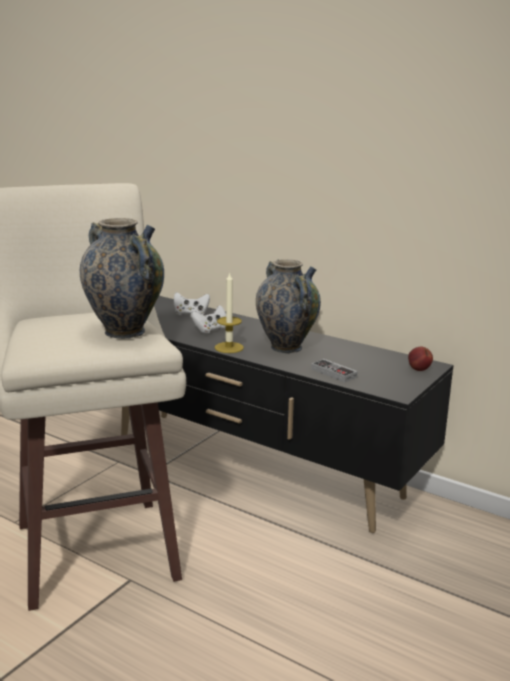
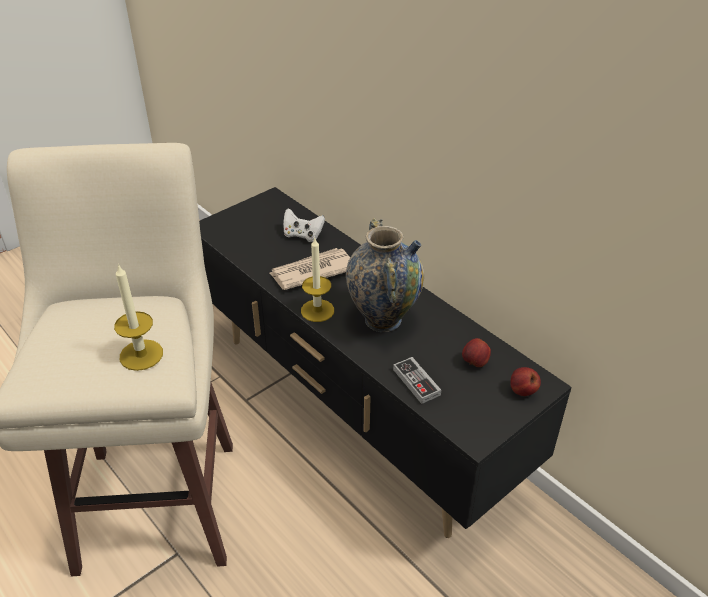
camera: 15 degrees right, 20 degrees up
(124, 331) = (141, 355): vase -> candle
(211, 330) = (311, 271): white game controller -> newspaper
(373, 360) = (475, 363): none -> apple

